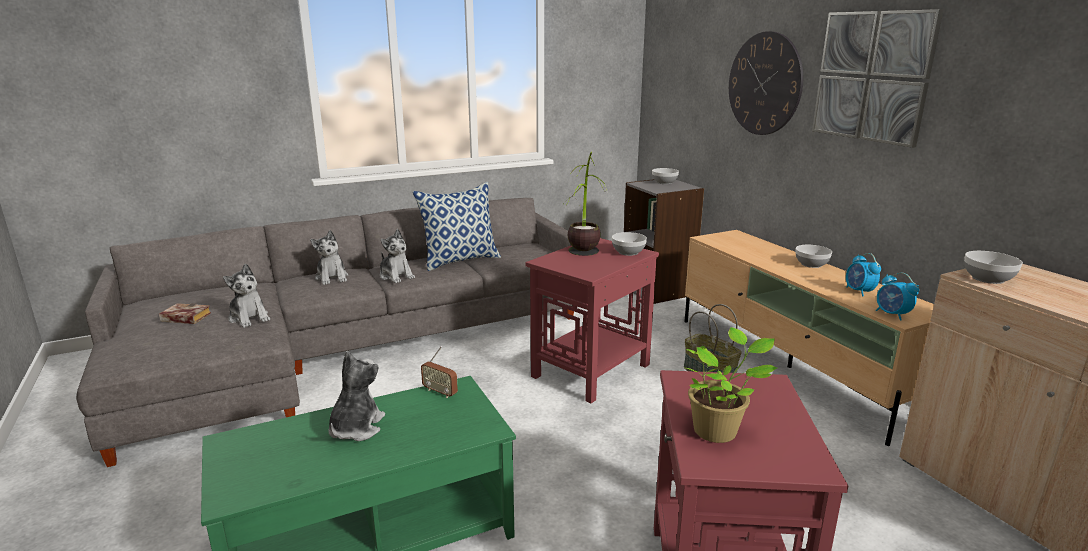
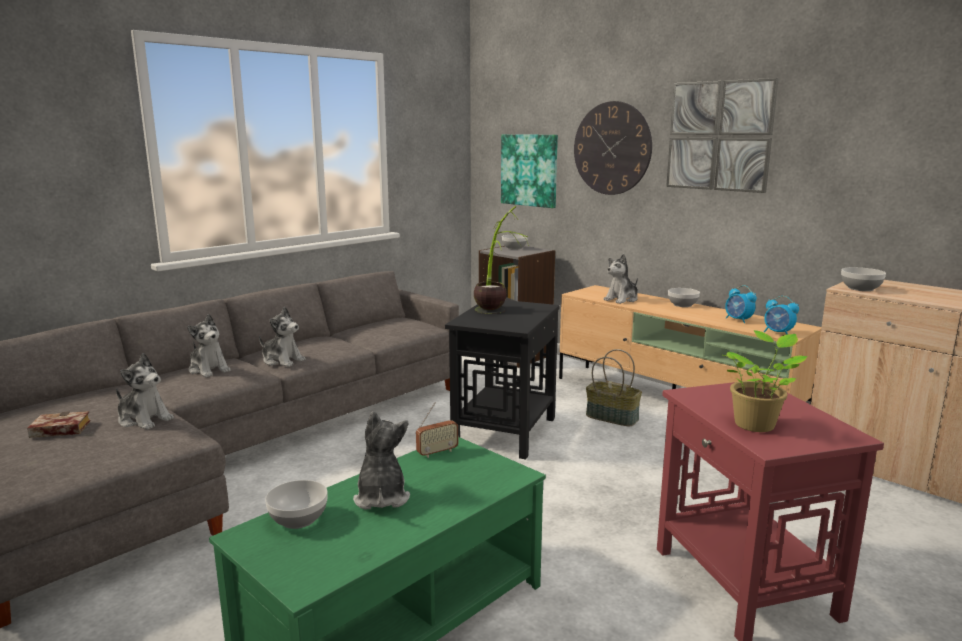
camera: 20 degrees left, 5 degrees down
(440, 392) = (437, 452): radio -> radio turned 45 degrees counterclockwise
(460, 260) = (340, 339): pillow -> none
(590, 370) = (504, 431): red side table -> black side table
(629, 252) = (533, 307): bowl -> bowl (299, 519)
(689, 102) = (529, 170): none -> picture
(748, 250) = (622, 299): none -> plush toy

